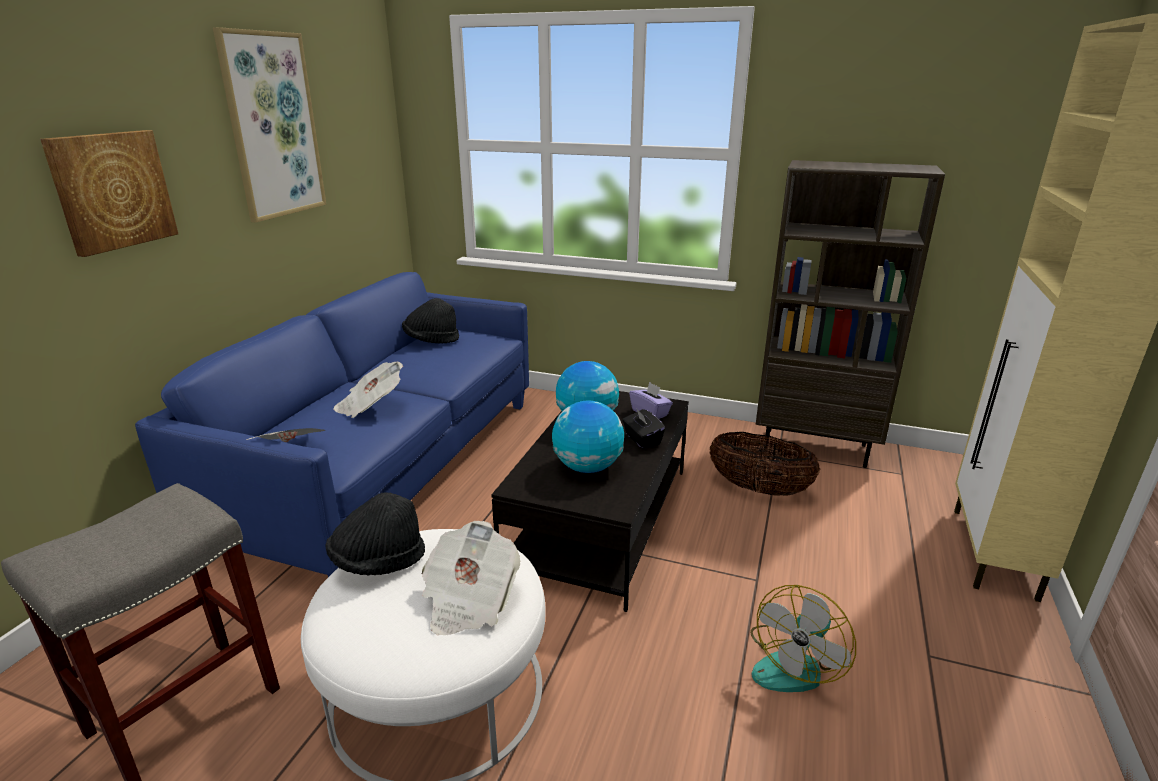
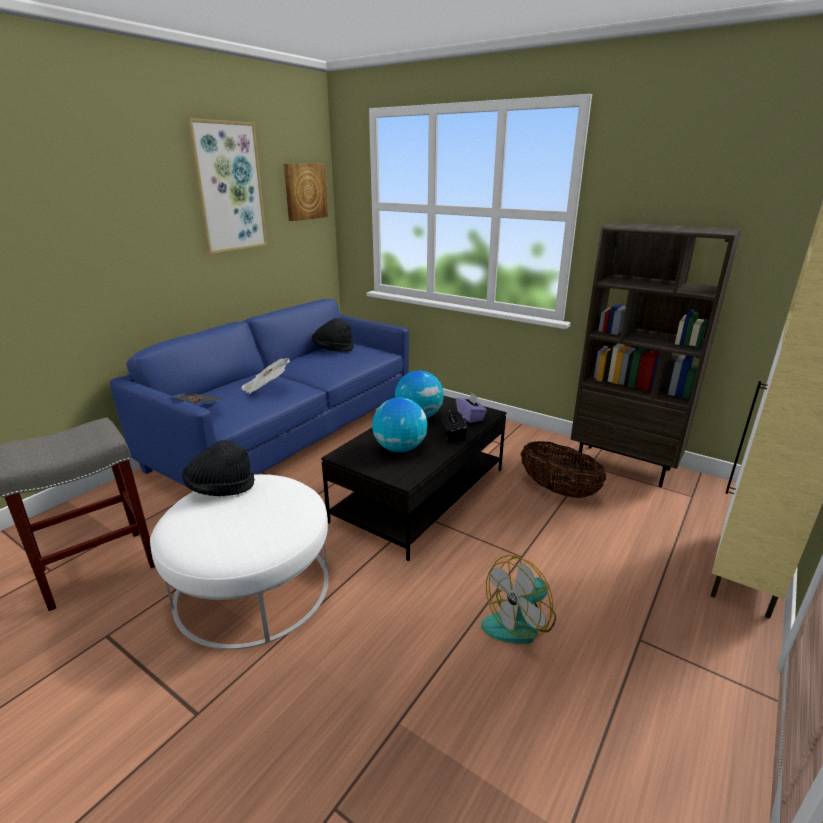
camera: 15 degrees right, 0 degrees up
(112, 191) = (106, 226): picture -> picture (305, 191)
(469, 600) = (263, 522): newspaper -> none

